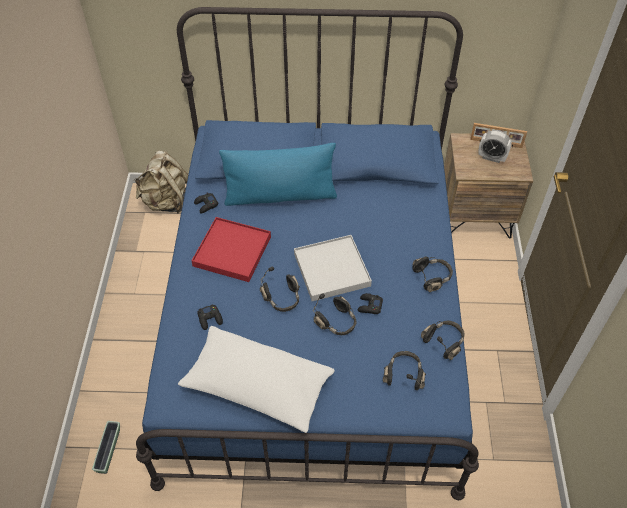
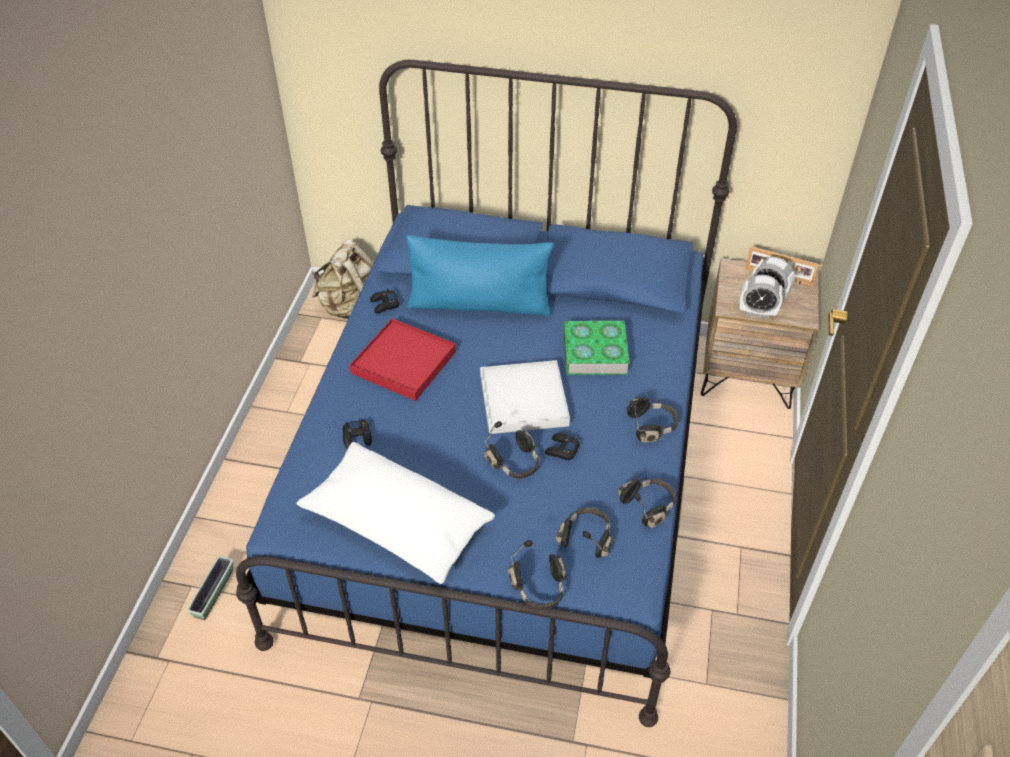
camera: 10 degrees right, 5 degrees down
(282, 298) = (453, 426): black headphones -> black headphones (539, 588)
(377, 223) = (595, 353): none -> book
(486, 173) = (757, 312): none -> alarm clock

